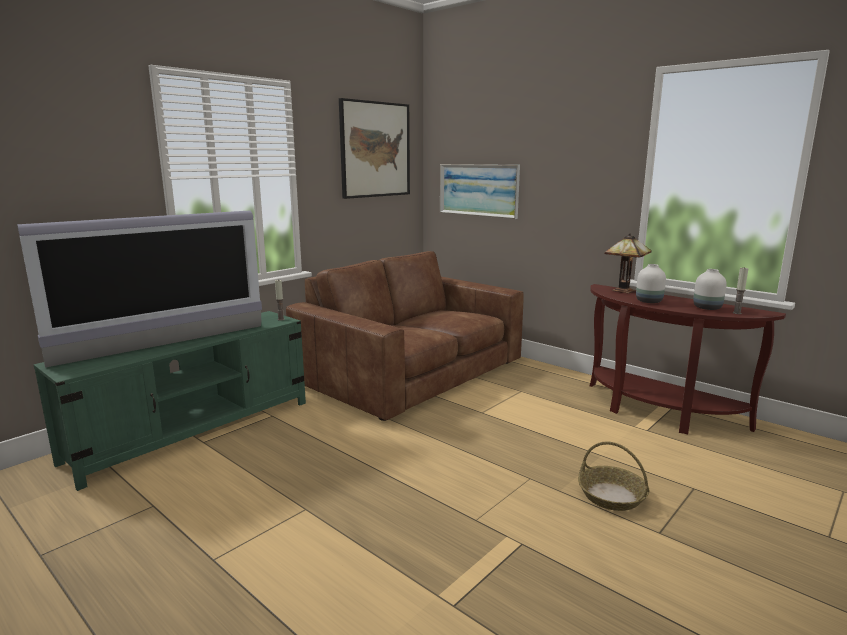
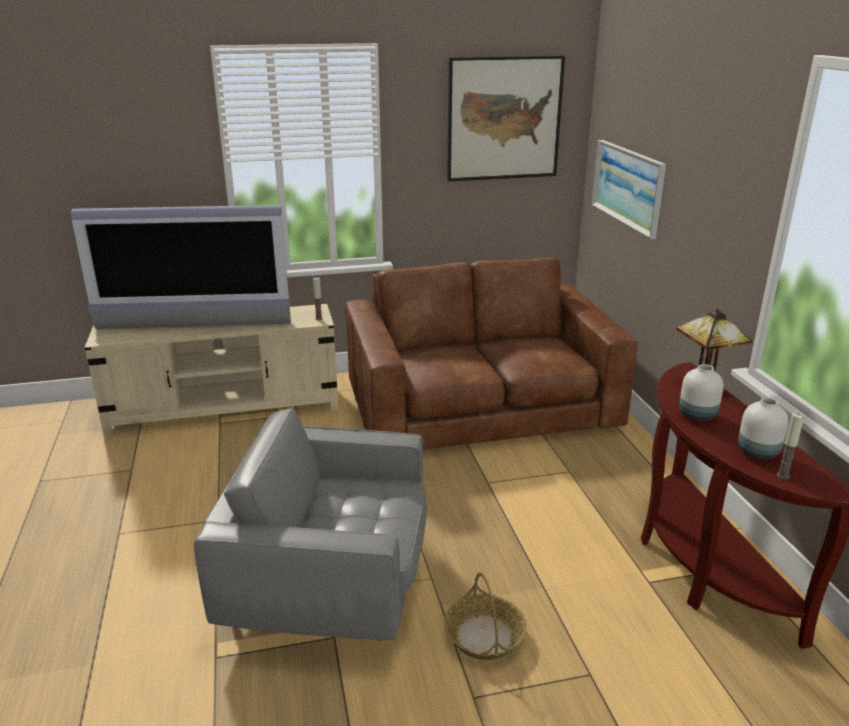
camera: 35 degrees right, 10 degrees up
(195, 430) = (225, 409): green tv stand -> beige tv stand
(470, 513) = (331, 586): none -> grey armchair

